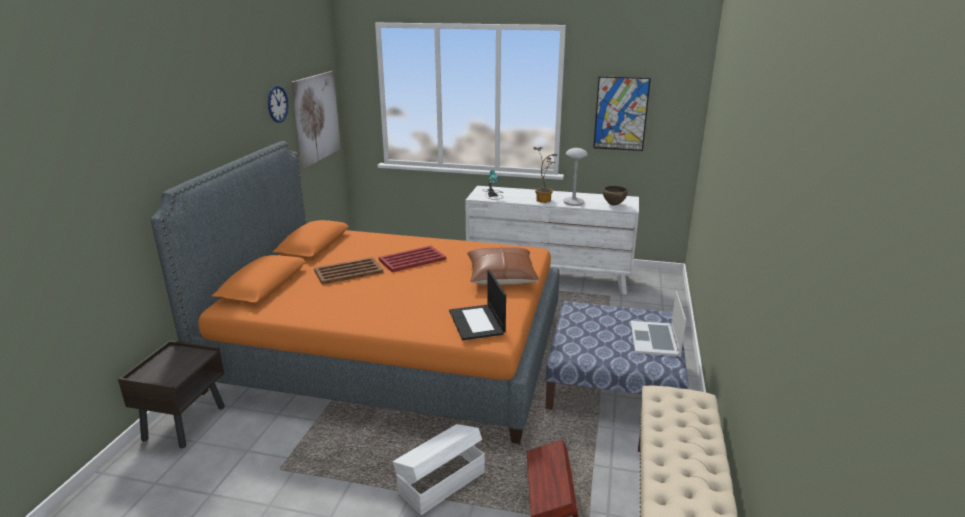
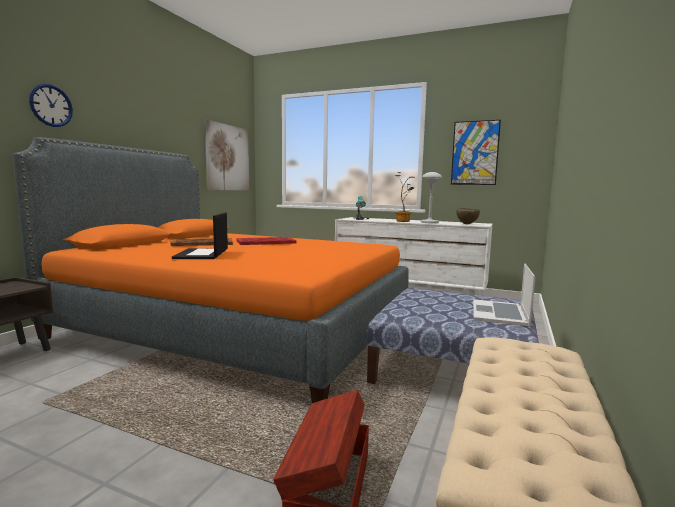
camera: 10 degrees right, 15 degrees down
(277, 104) = (188, 130): wall clock -> wall clock (51, 105)
(440, 482) = (204, 438): white storage box -> none
(477, 322) = (290, 264): laptop -> laptop (202, 254)
(501, 276) = (340, 251): brown pillow -> none

